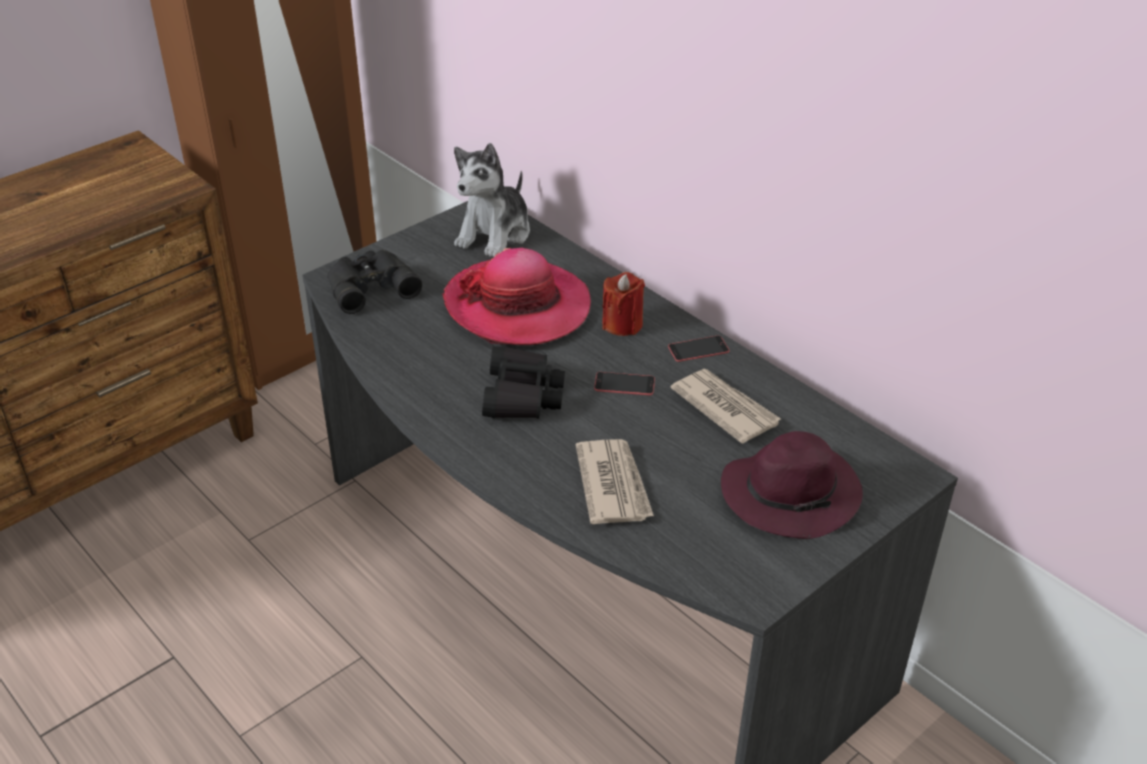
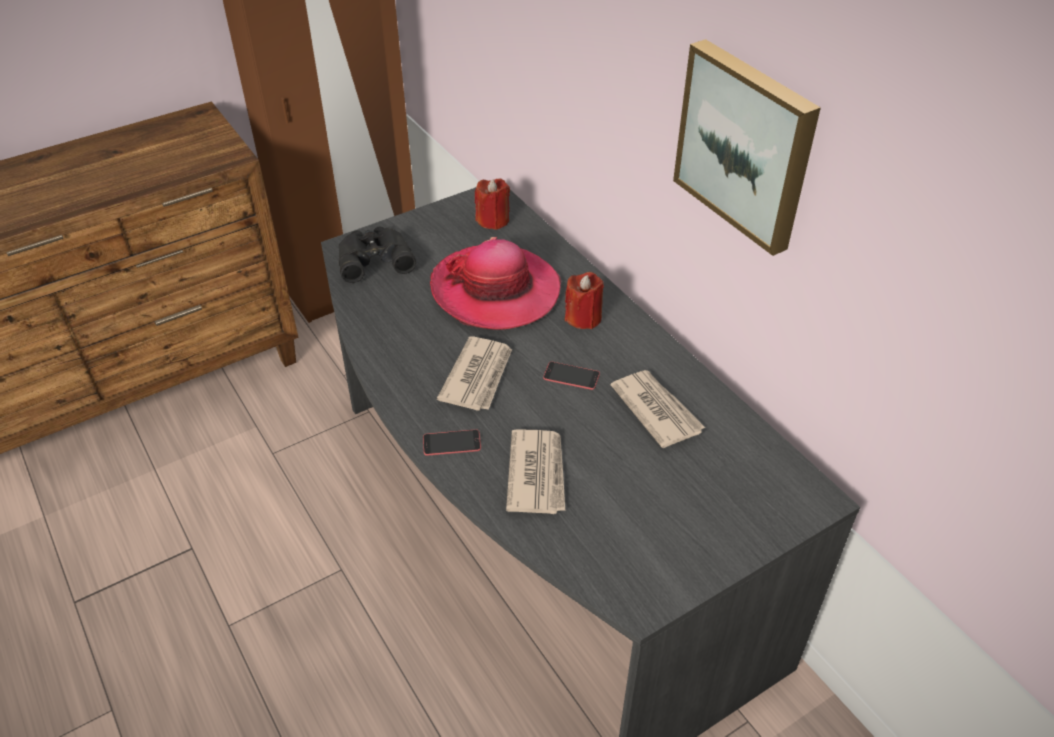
camera: 10 degrees right, 5 degrees up
(495, 234) = (493, 220): plush toy -> red candle
(522, 395) = (478, 376): black binoculars -> newspaper
(698, 349) = (646, 349): phone -> phone (451, 443)
(792, 494) = (698, 504): purple hat -> none
(797, 109) = (746, 145): none -> picture

